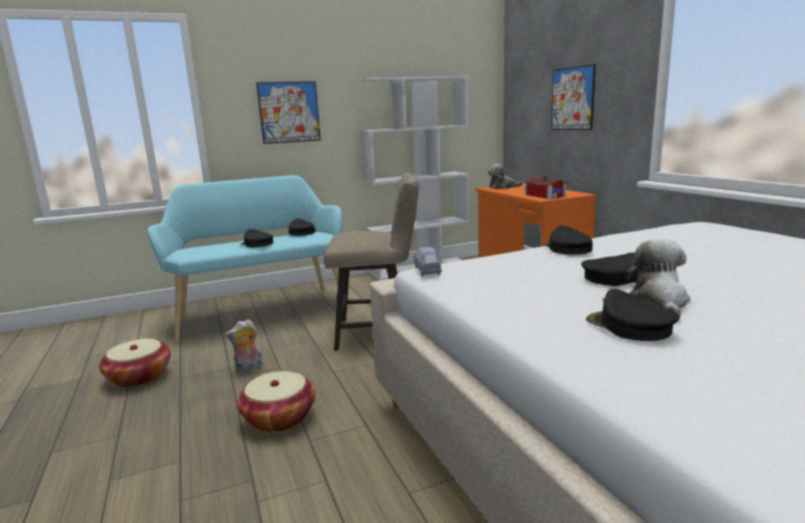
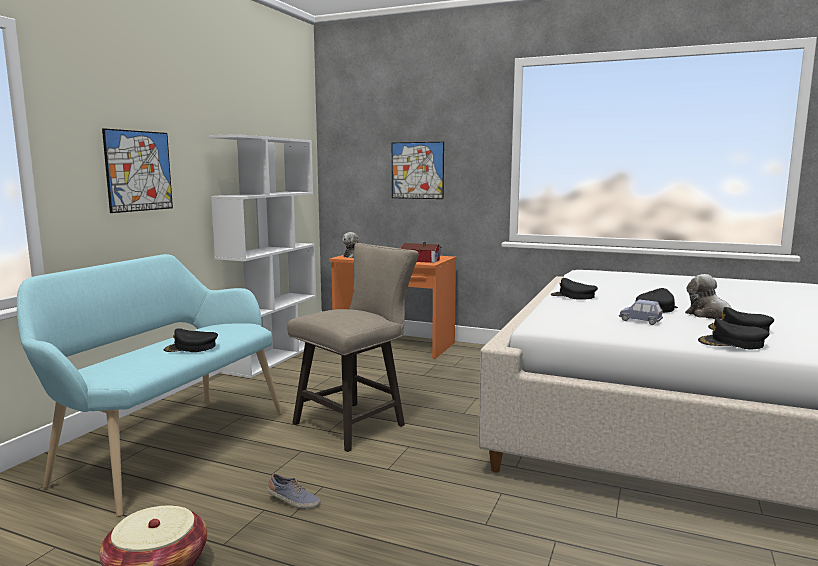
camera: 45 degrees left, 5 degrees down
(248, 369) = (293, 501): plush toy -> shoe
(279, 418) = (423, 523): basket -> none
(301, 233) = (209, 327): black cap -> black cap (732, 343)
(427, 271) = (544, 325): blue toy car -> blue toy car (640, 321)

